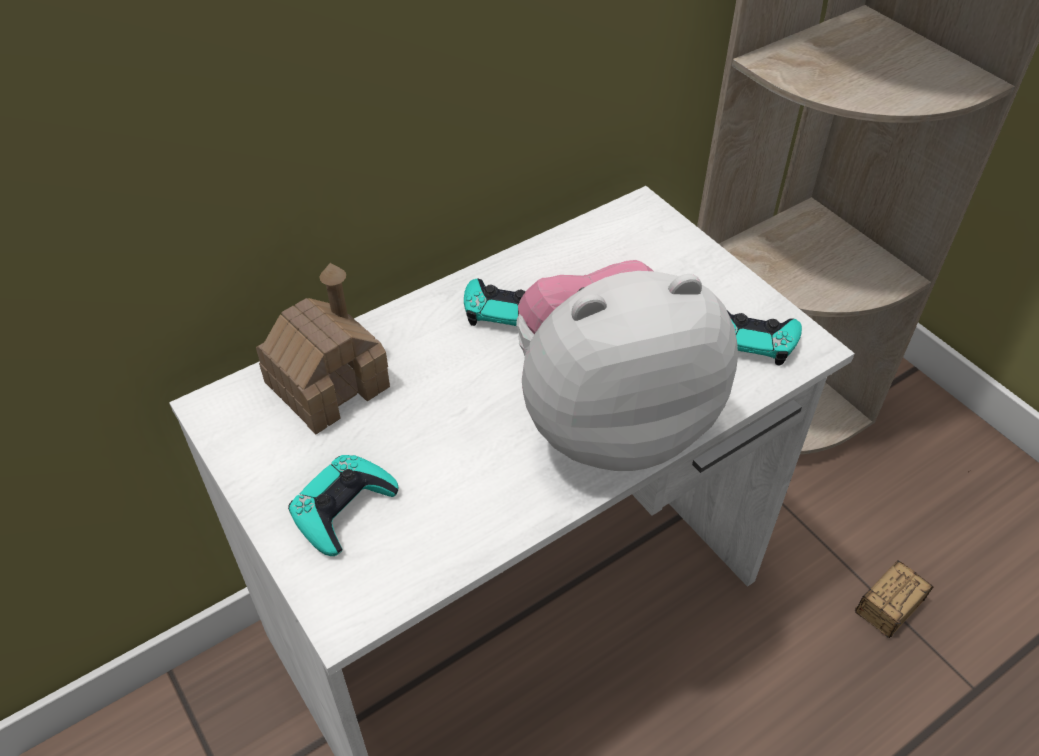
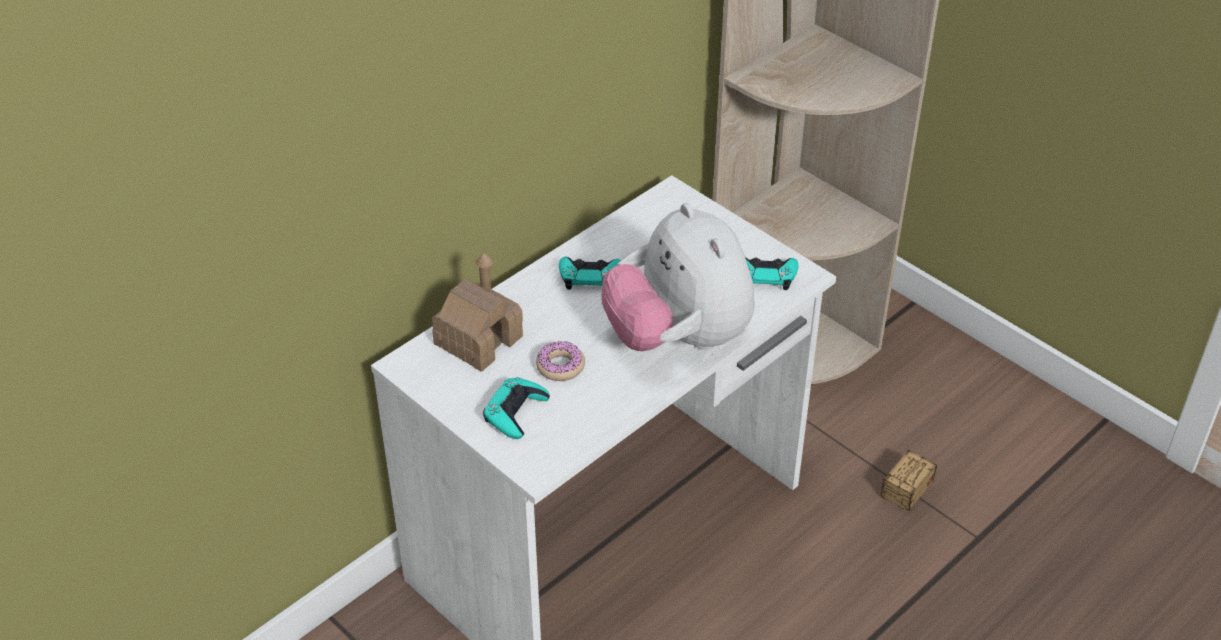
camera: 10 degrees left, 5 degrees down
(429, 441) = (560, 366): none -> donut
(610, 419) = (678, 338): plush toy -> plush toy turned 90 degrees counterclockwise

